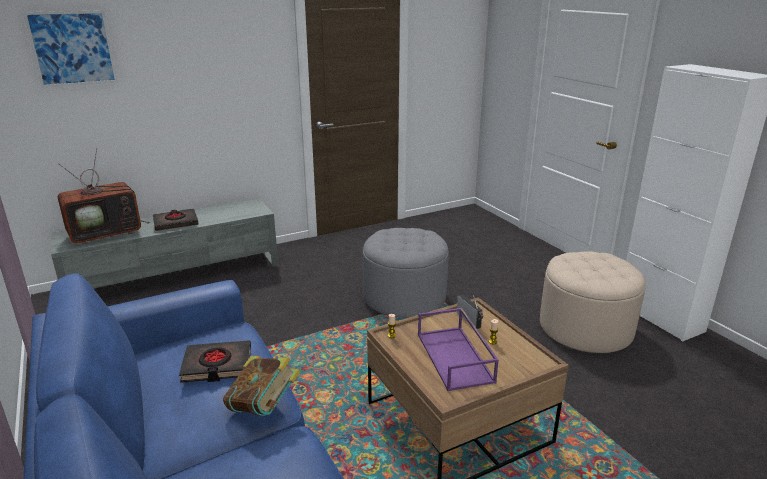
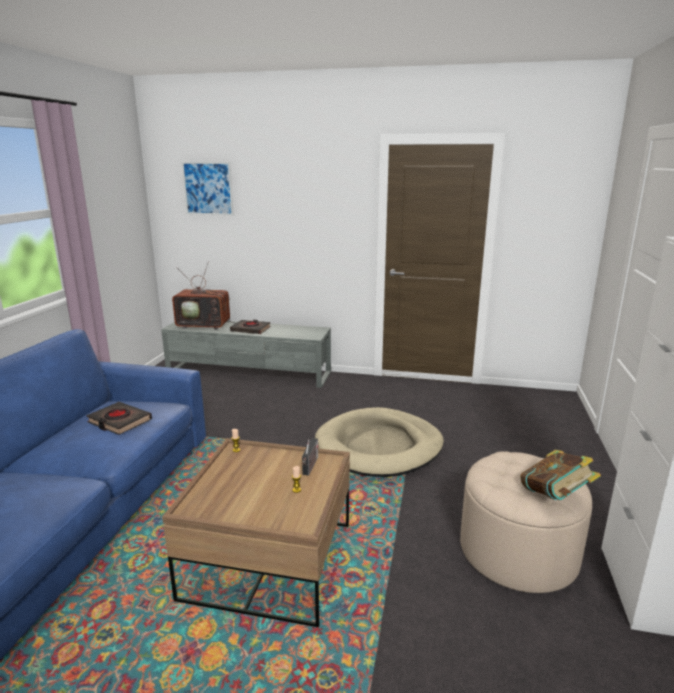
camera: 40 degrees right, 5 degrees down
(264, 407) = (99, 457): book -> book (555, 497)
(404, 297) = (379, 447): grey ottoman -> beige dog bed
(456, 358) = (247, 486): purple tray -> none

